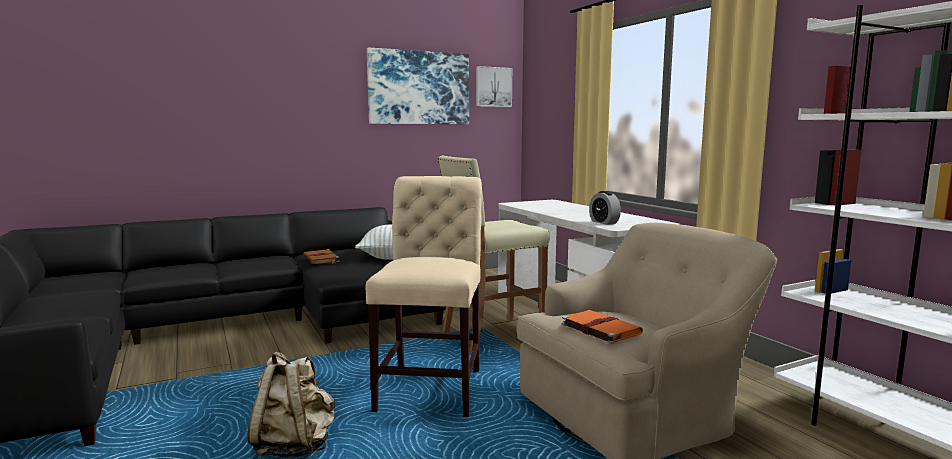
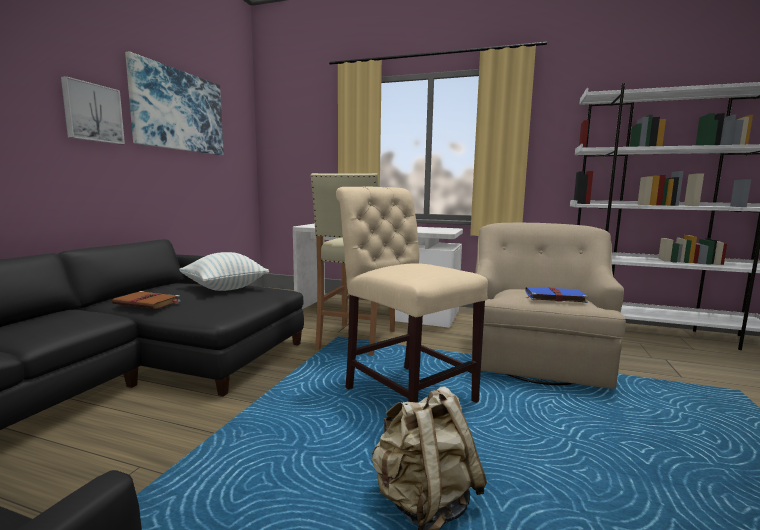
camera: 45 degrees left, 0 degrees up
(493, 87) = (237, 122): picture -> picture (92, 113)
(599, 328) = (553, 297): orange book -> blue book
(604, 222) = (426, 230): alarm clock -> none

